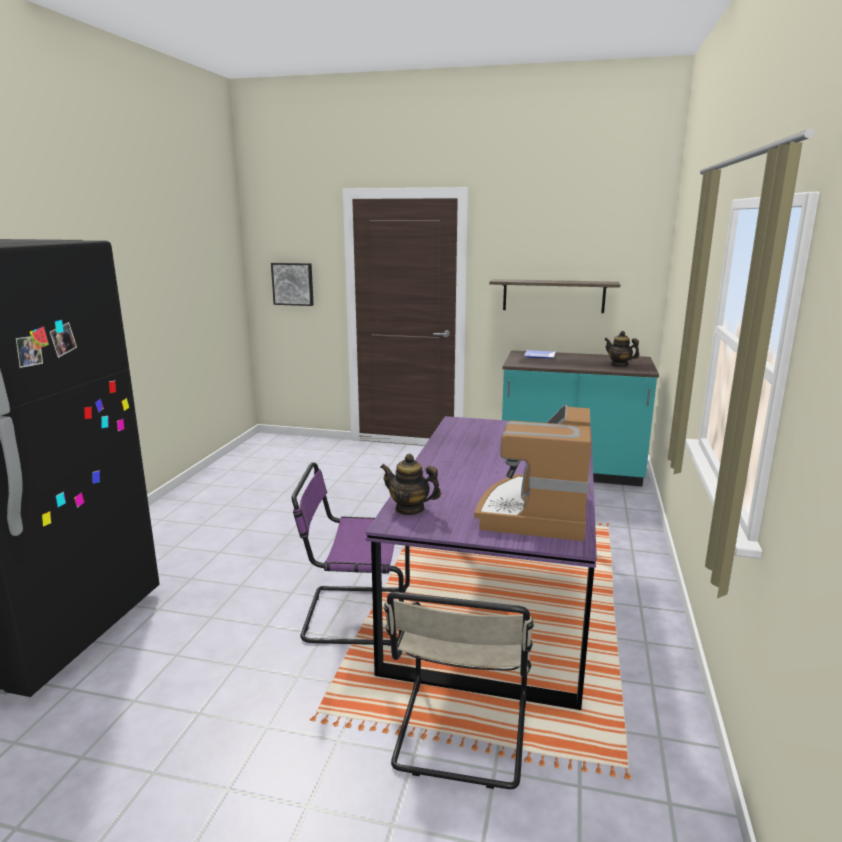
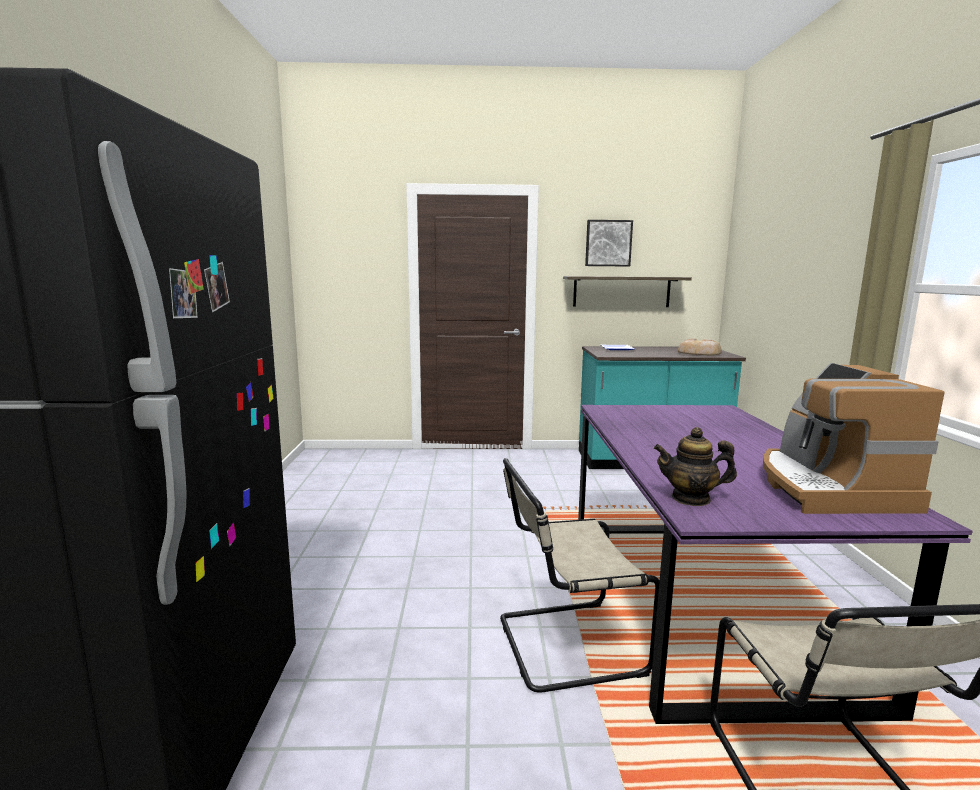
camera: 15 degrees left, 5 degrees down
(293, 284) = (348, 284): picture -> picture (608, 243)
(352, 615) = (564, 645): purple chair -> beige chair
(619, 365) = (699, 352): teapot -> bread

